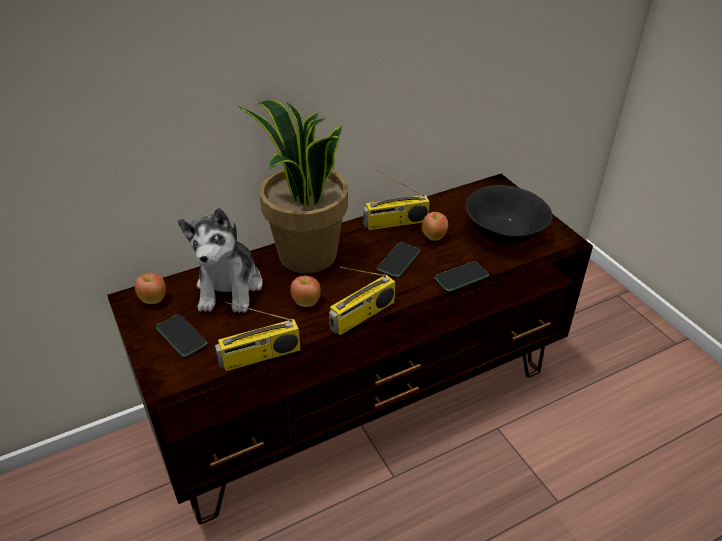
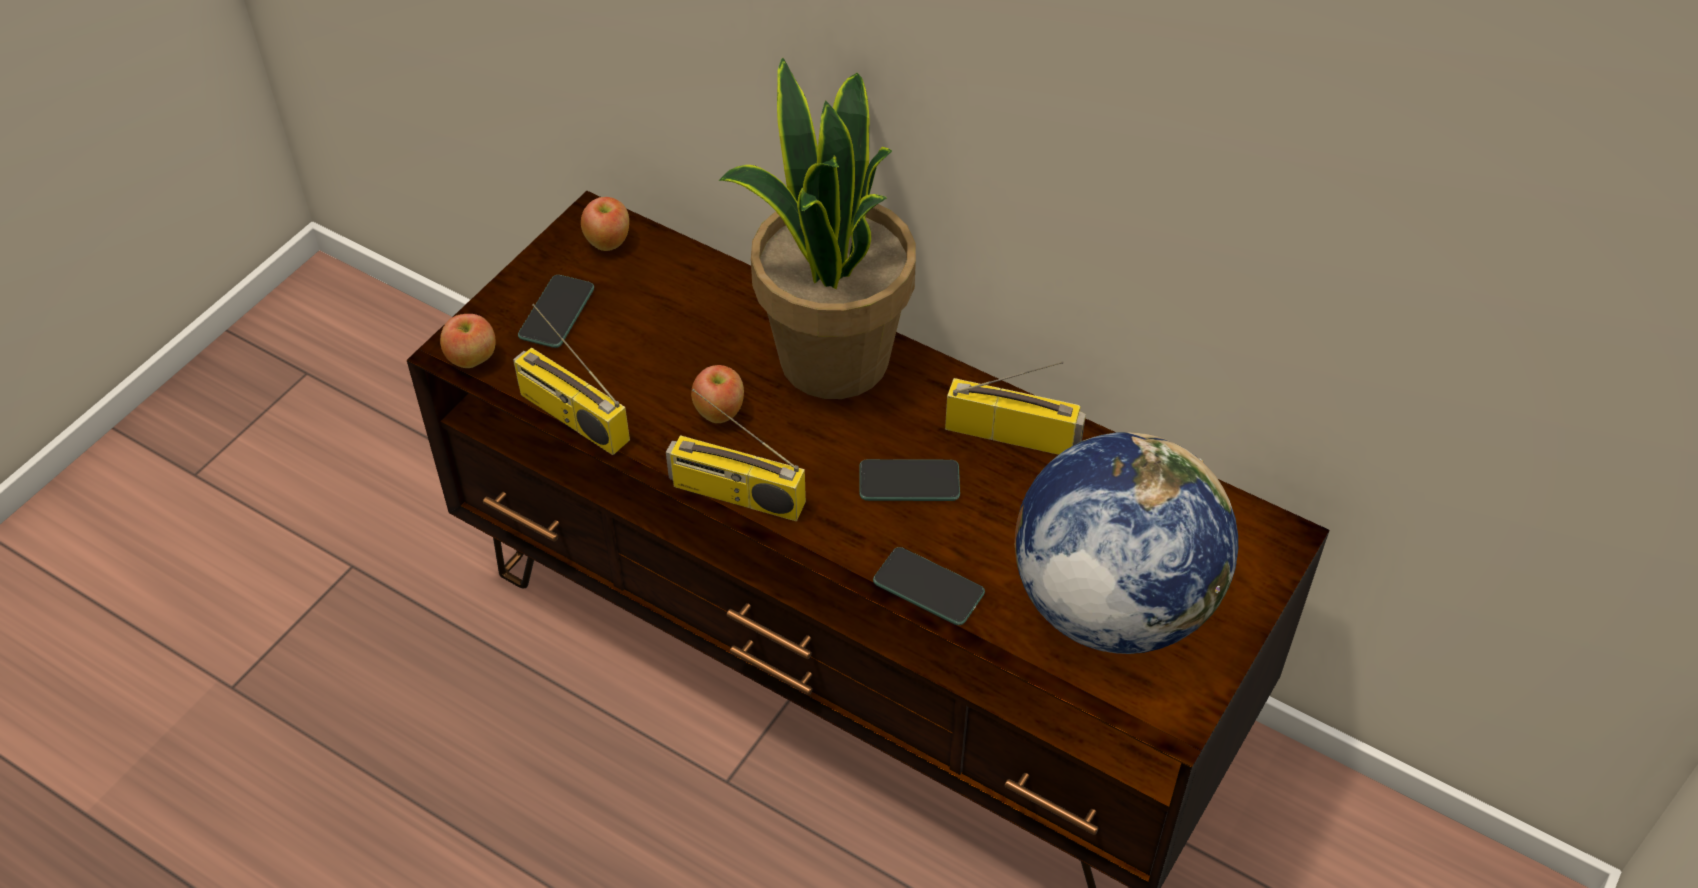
camera: 60 degrees right, 10 degrees up
(230, 287) = (691, 308): plush toy -> none
(395, 223) = (1013, 433): radio -> radio turned 150 degrees clockwise
(434, 237) = (1017, 504): apple -> apple (472, 359)
(503, 233) = (1111, 604): black bowl -> globe

